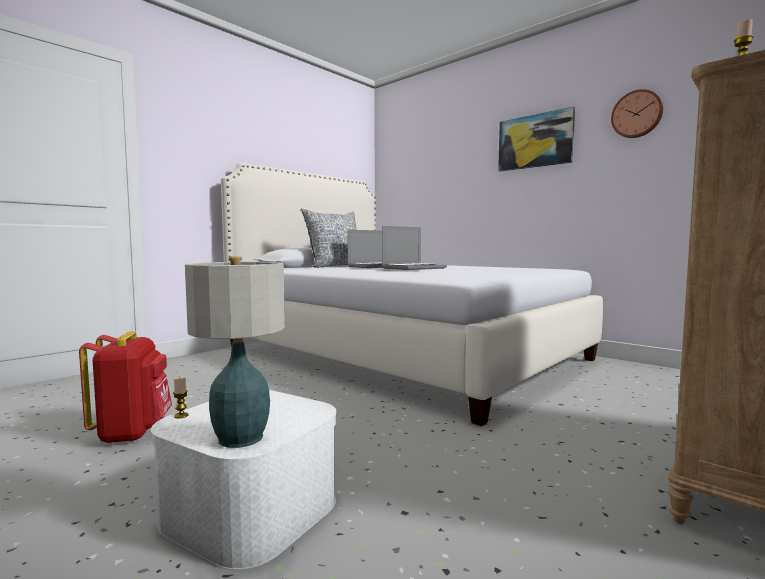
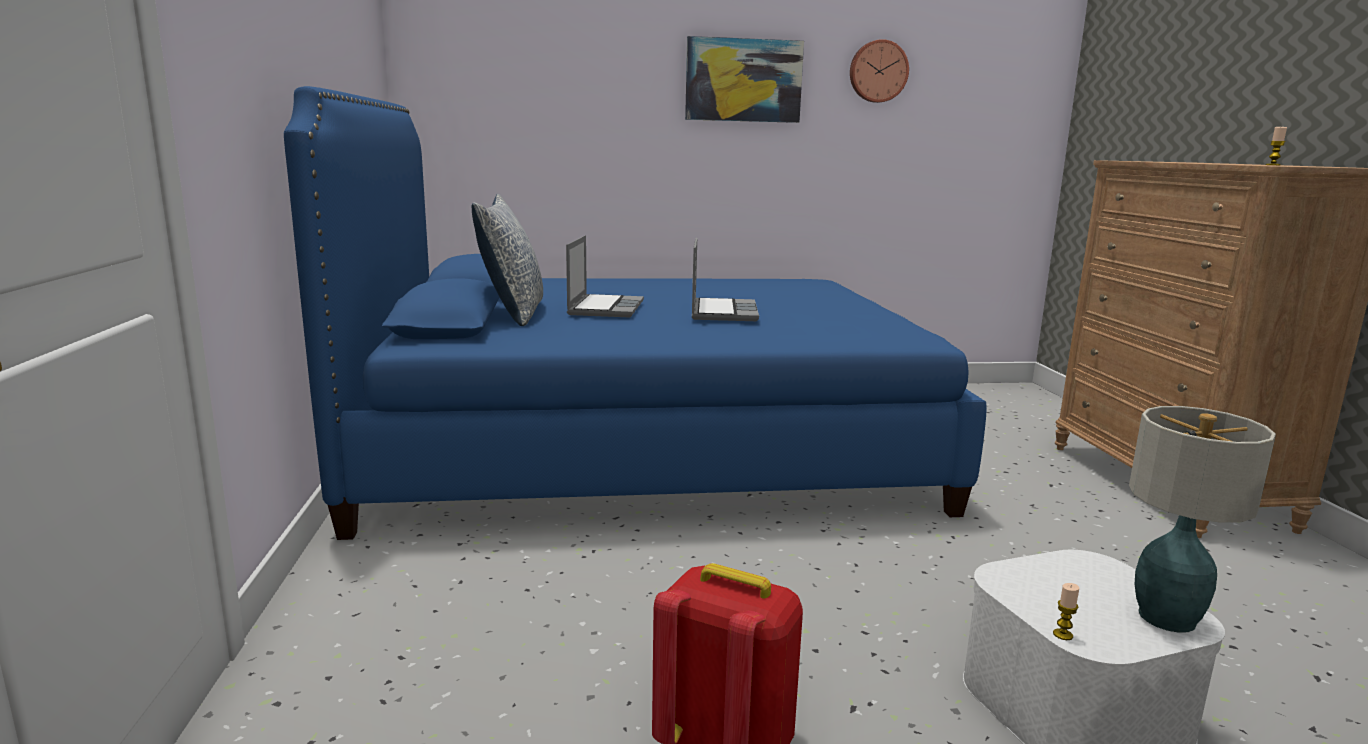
camera: 50 degrees left, 10 degrees up
(402, 354) = (644, 448): white bed -> blue bed

